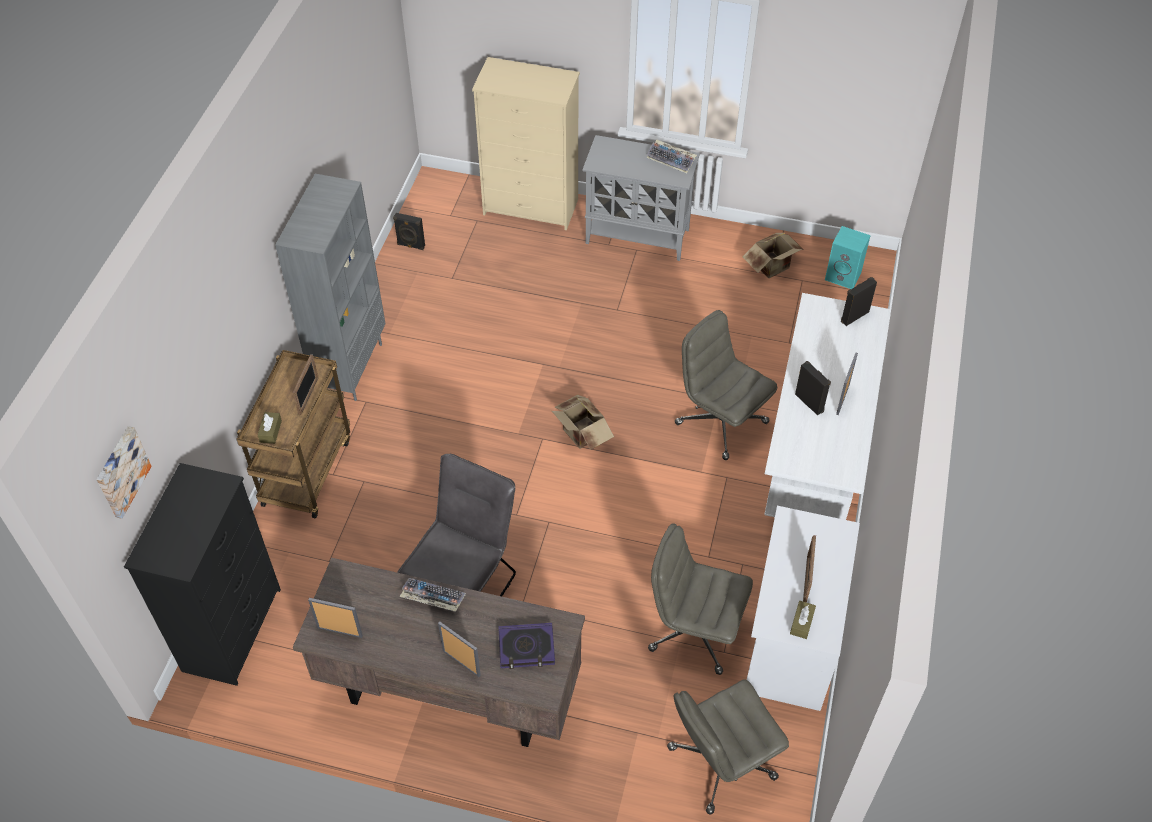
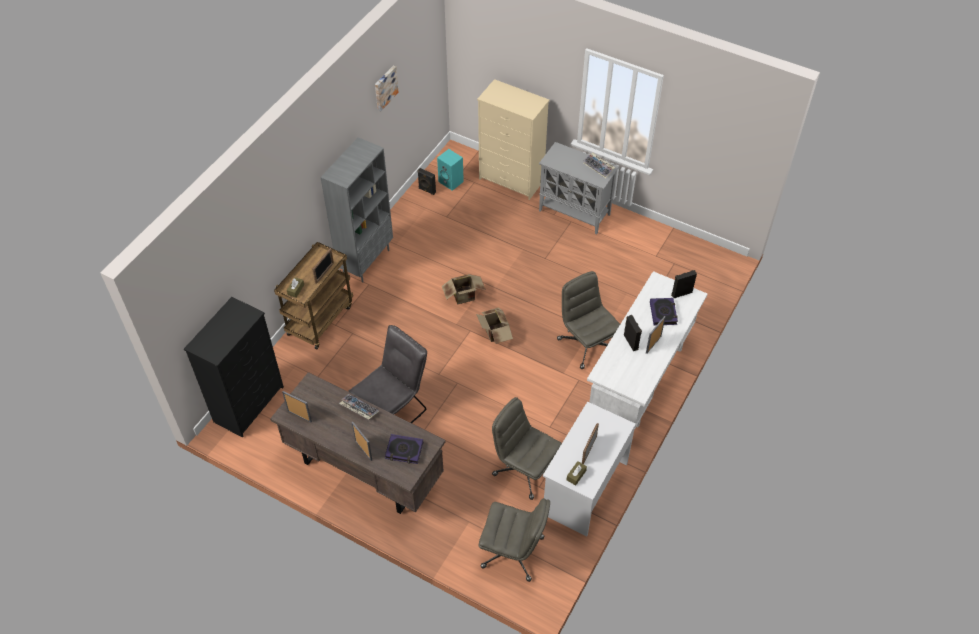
camera: 15 degrees right, 0 degrees up
(121, 471) = (191, 293): picture -> picture (385, 87)
(720, 763) = (513, 552): grey office chair -> grey office chair turned 150 degrees counterclockwise
(773, 267) = (657, 251): cardboard box -> cardboard box (464, 297)
(839, 350) = (663, 313): none -> book
(844, 276) = (703, 266): turquoise speaker -> turquoise speaker (451, 181)

